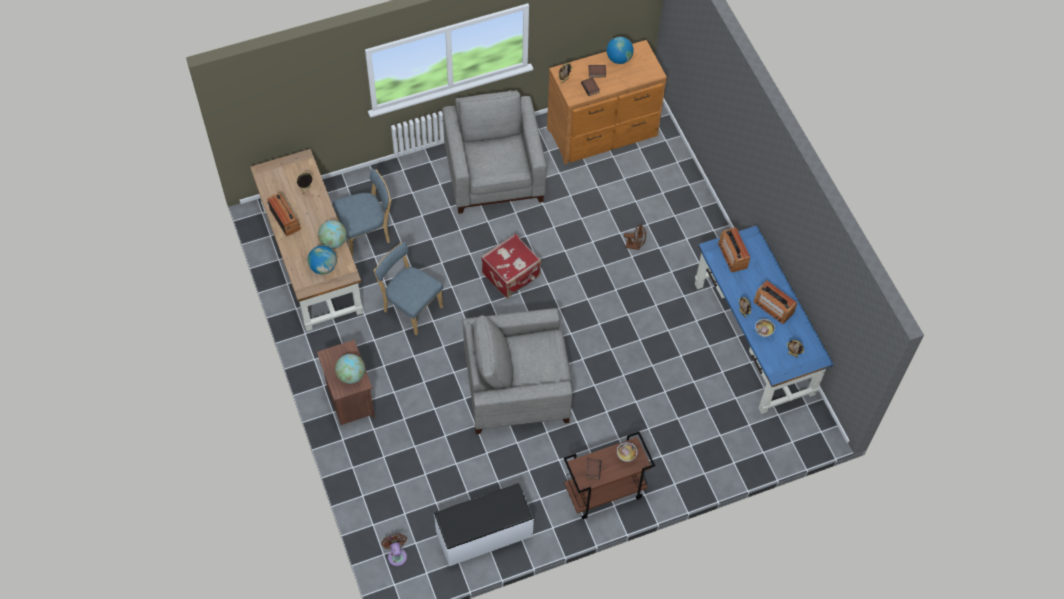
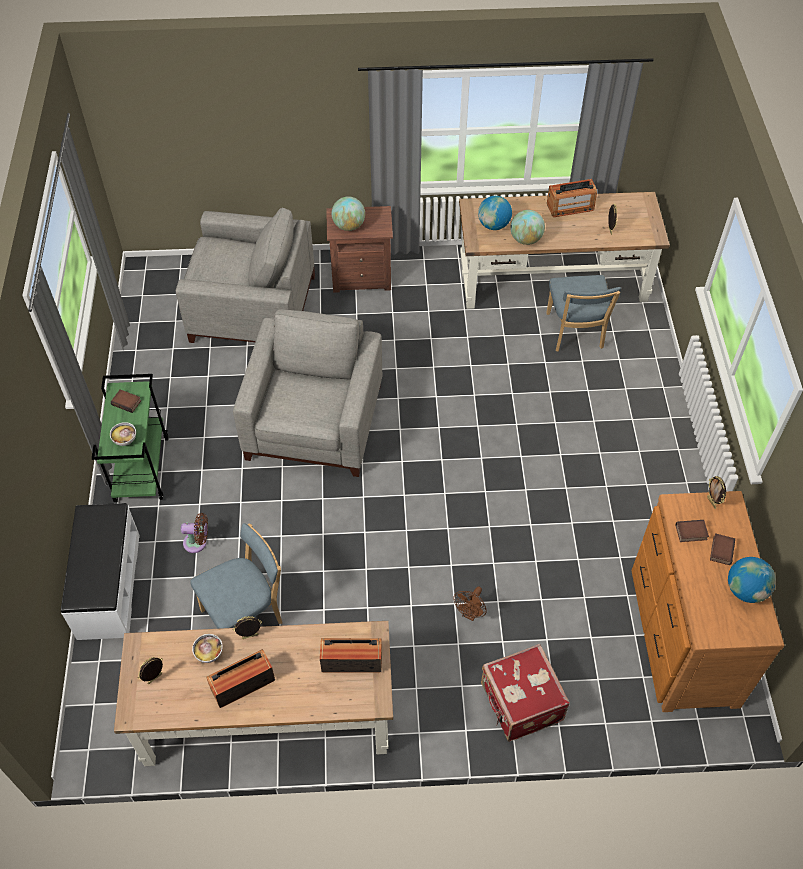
camera: 110 degrees right, 5 degrees down
(396, 555) = (174, 277): brown fan -> brown fan (197, 543)
(411, 308) = (458, 351): blue chair -> blue chair (245, 615)
(484, 534) = (155, 349): white bench -> white bench (108, 586)
(494, 174) = (635, 481): grey armchair -> grey armchair (251, 308)
(512, 275) = (470, 458): red suitcase -> red suitcase (520, 703)
(604, 493) = (141, 468): brown cart -> green cart
(754, 338) = (265, 717): blue desk -> brown desk

